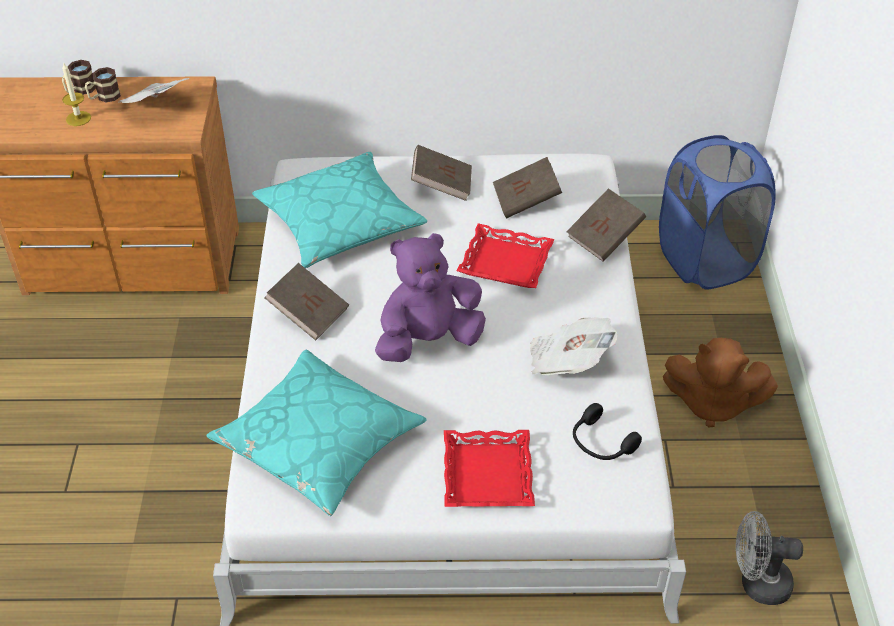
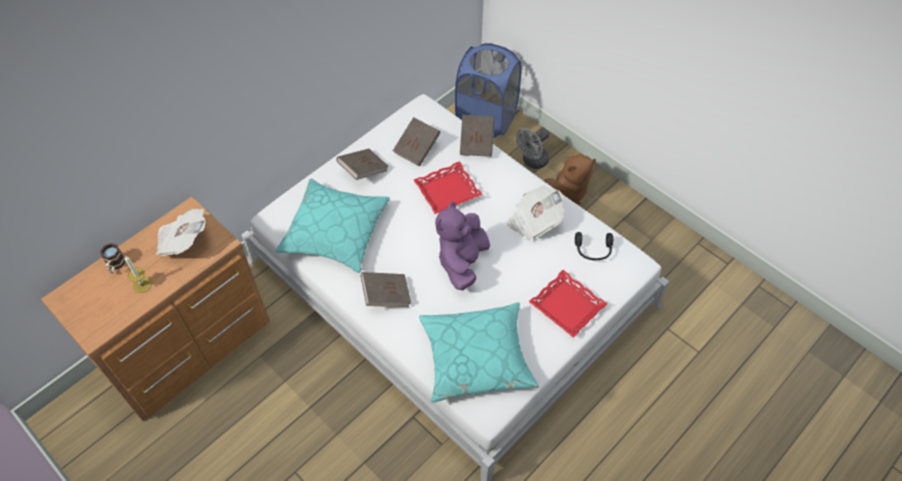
camera: 45 degrees left, 10 degrees up
(104, 97) = (139, 259): mug -> none
(757, 583) = (670, 262): grey fan -> grey fan (532, 162)

